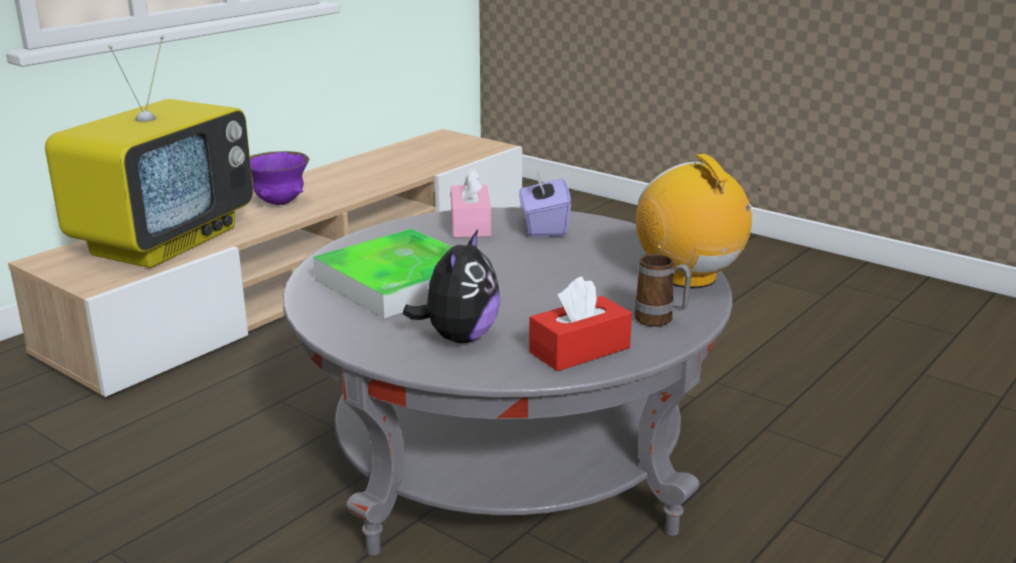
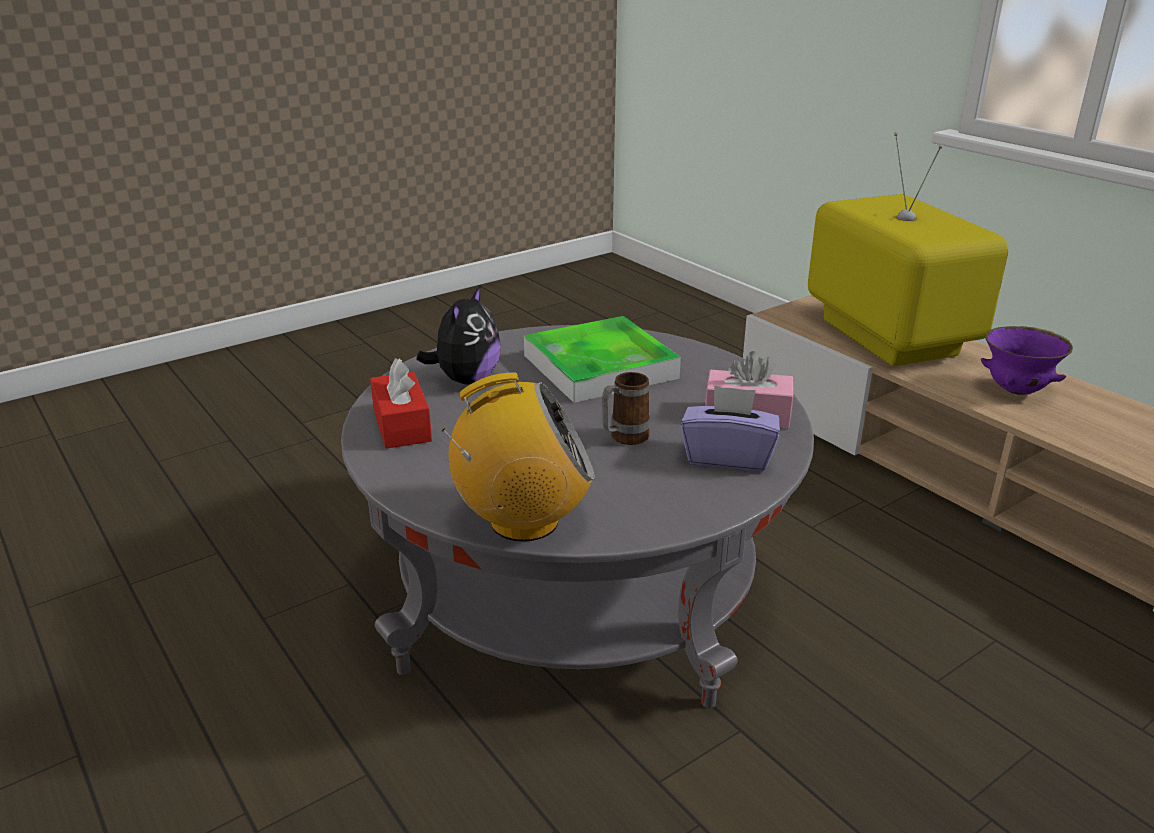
camera: 105 degrees right, 5 degrees up
(165, 240) = (885, 337): television -> television turned 150 degrees counterclockwise
(459, 337) = (466, 379): plush toy -> plush toy turned 105 degrees counterclockwise
(660, 321) = (427, 476): mug -> mug (623, 439)

